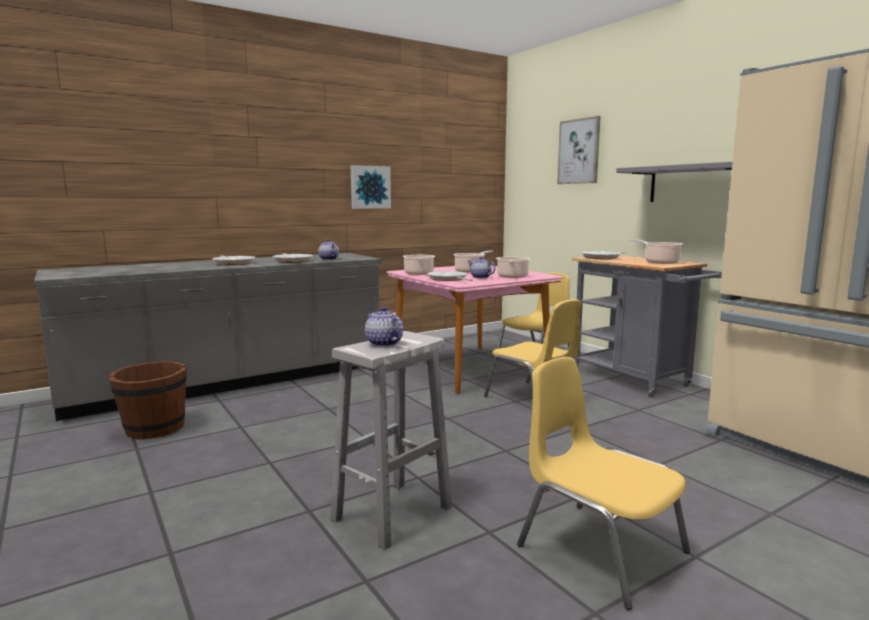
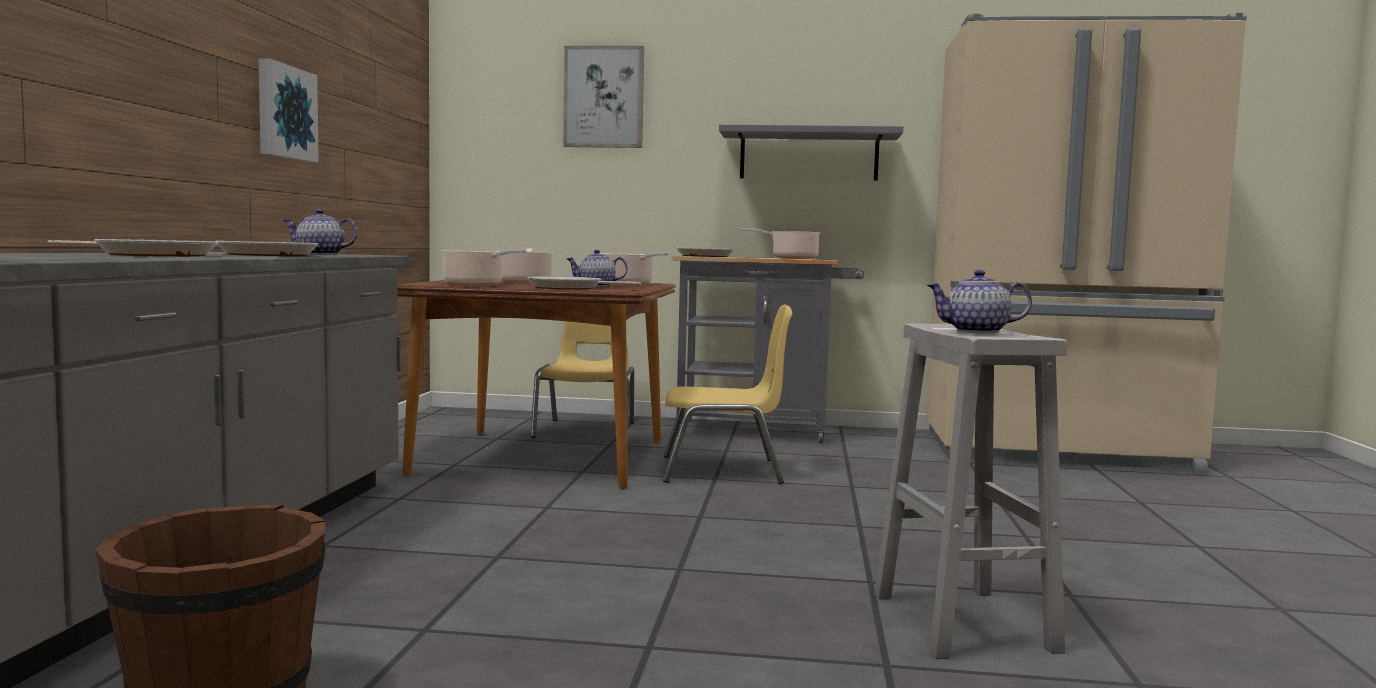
camera: 50 degrees left, 5 degrees down
(470, 368) = (544, 458): pink dining table -> brown dining table
(599, 548) = (1153, 568): yellow chair -> none

